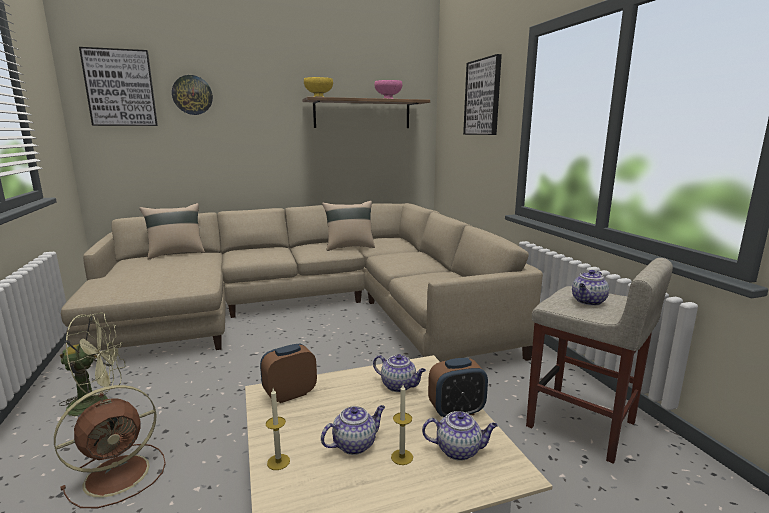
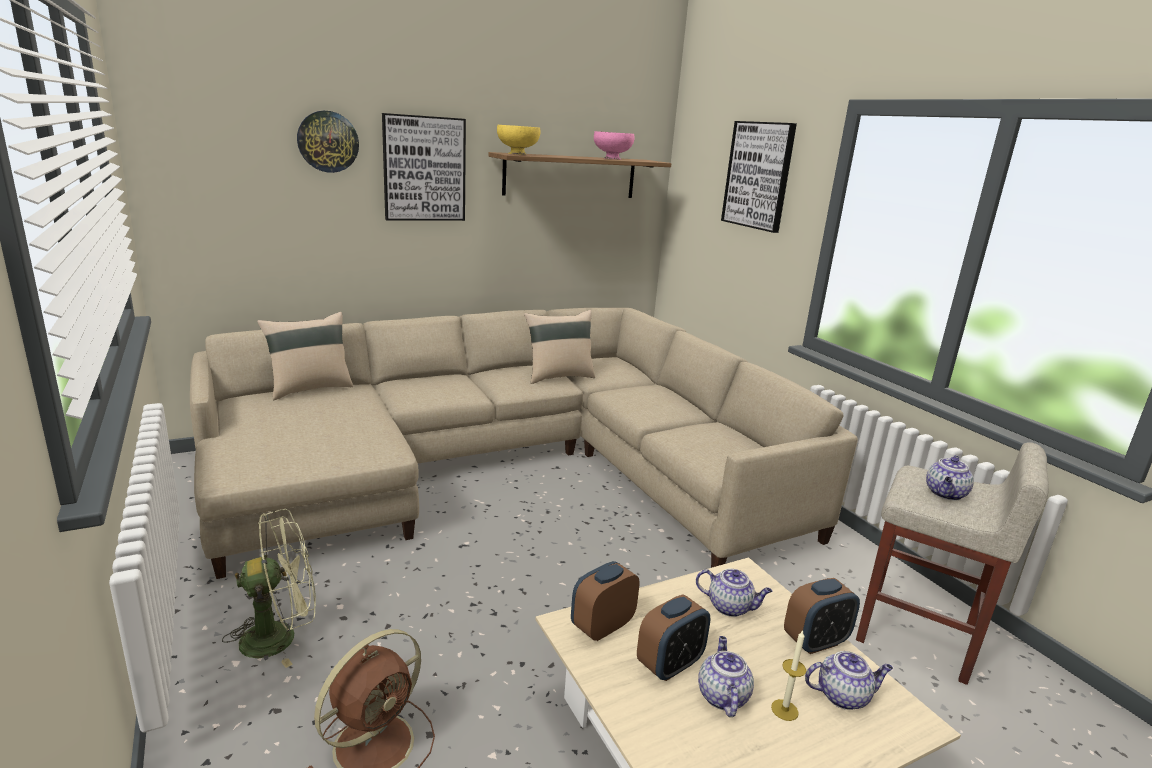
camera: 10 degrees left, 5 degrees up
(120, 88) = (217, 127): picture -> picture (424, 169)
(278, 462) = (645, 727): candle -> none
(326, 421) = (670, 665): none -> alarm clock
(355, 444) = (721, 696): teapot -> teapot turned 45 degrees counterclockwise

